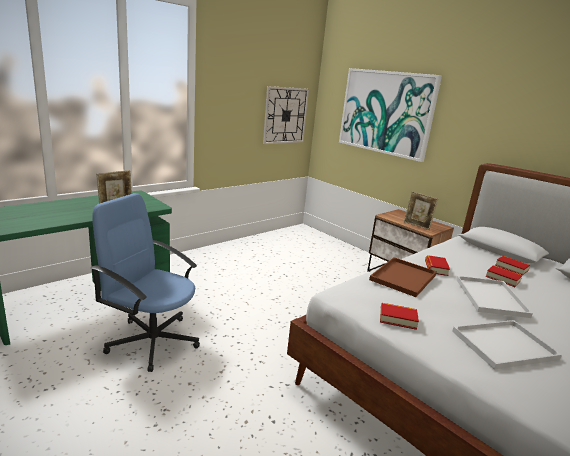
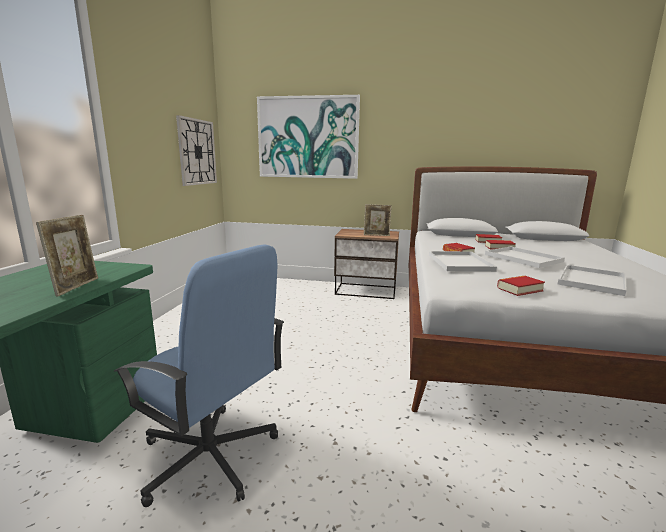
camera: 35 degrees left, 5 degrees down
(152, 340) = (210, 457): blue office chair -> blue office chair turned 135 degrees counterclockwise
(403, 277) = (458, 262): brown tray -> white tray

